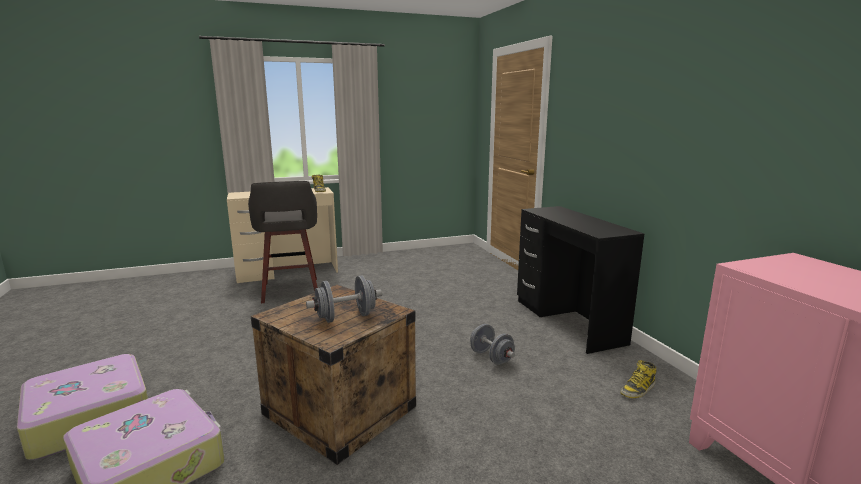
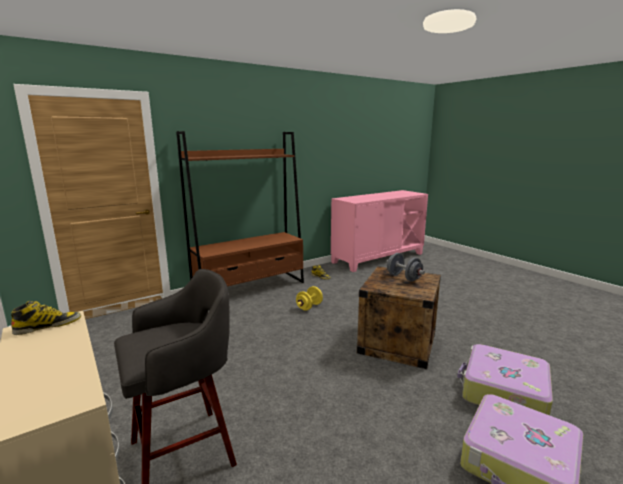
camera: 105 degrees left, 0 degrees up
(491, 357) = (309, 306): grey dumbbell -> yellow dumbbell
(568, 321) = (250, 288): black desk -> brown bookcase

